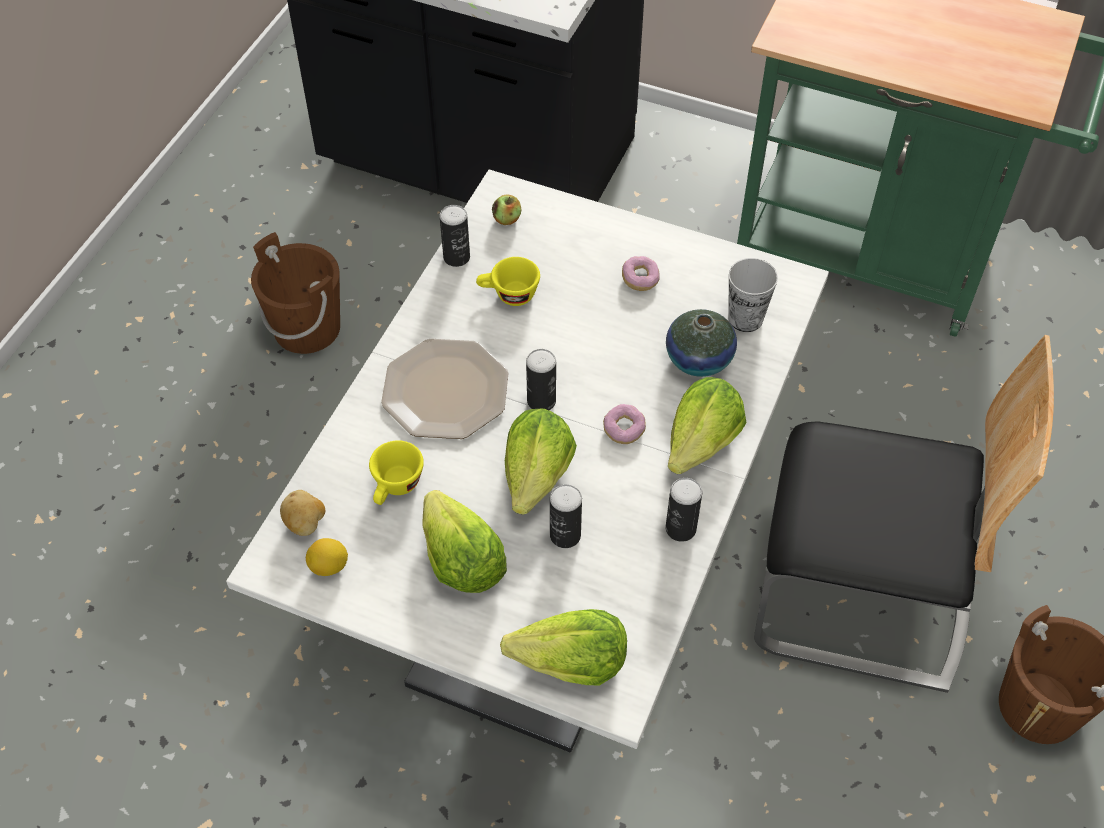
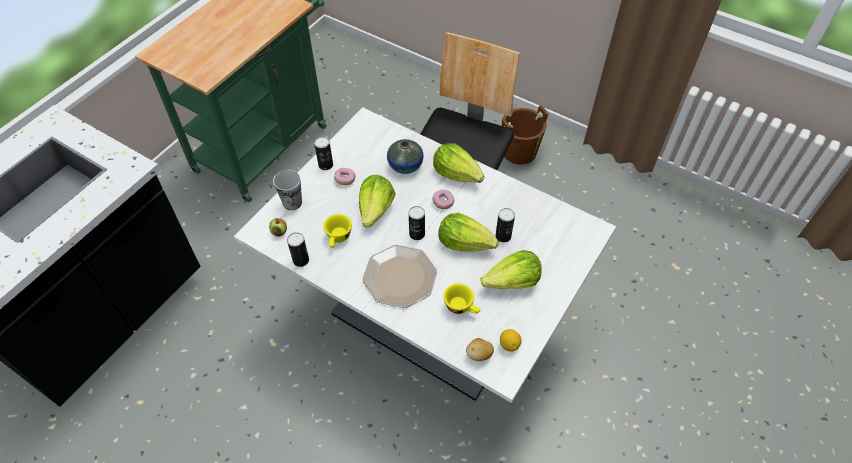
camera: 80 degrees left, 0 degrees up
(307, 328) = (205, 435): brown bucket -> none
(570, 663) = (575, 244): lettuce -> lettuce (376, 210)
(680, 528) = (505, 190): can -> can (325, 165)
(745, 318) = (384, 143): cup -> cup (292, 202)

